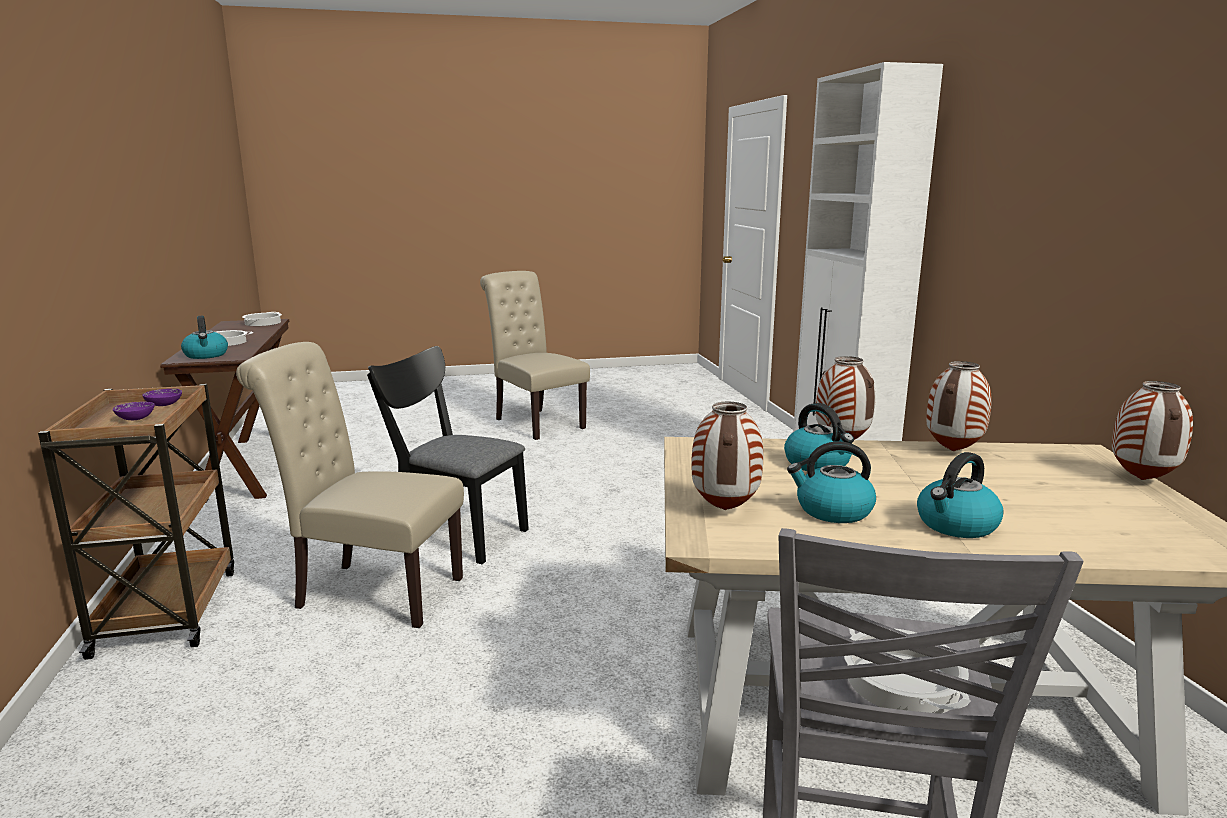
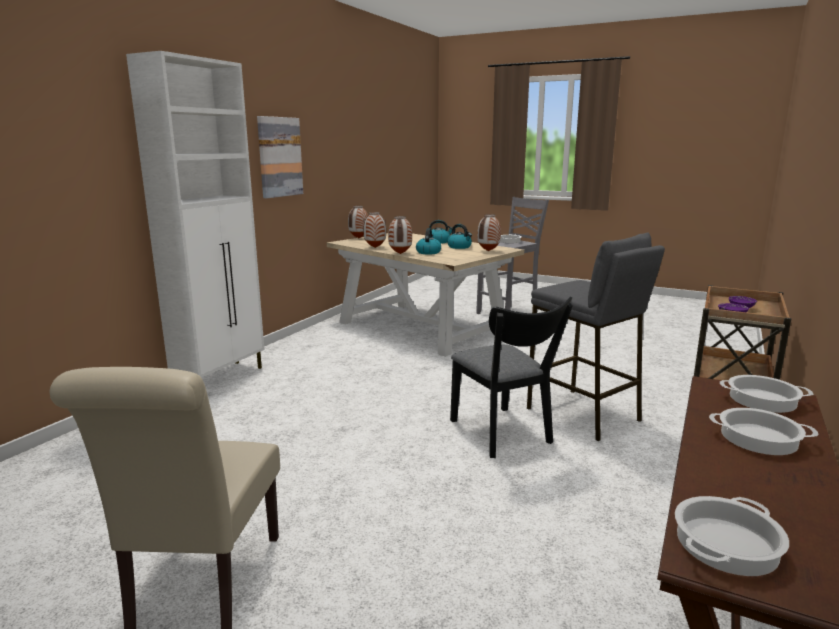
camera: 140 degrees left, 0 degrees up
(206, 355) = (762, 400): kettle -> cooking pot
(370, 592) = (583, 414): beige chair -> grey stool
(1047, 213) = (279, 157): none -> picture

